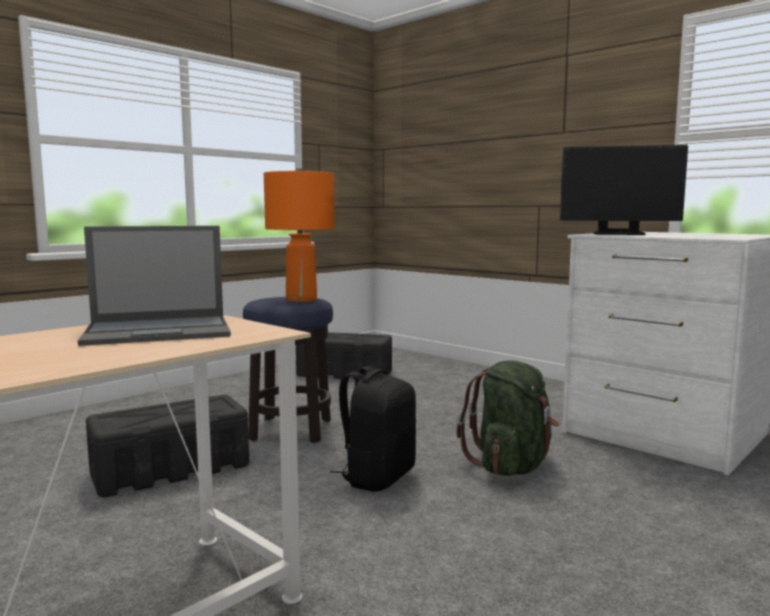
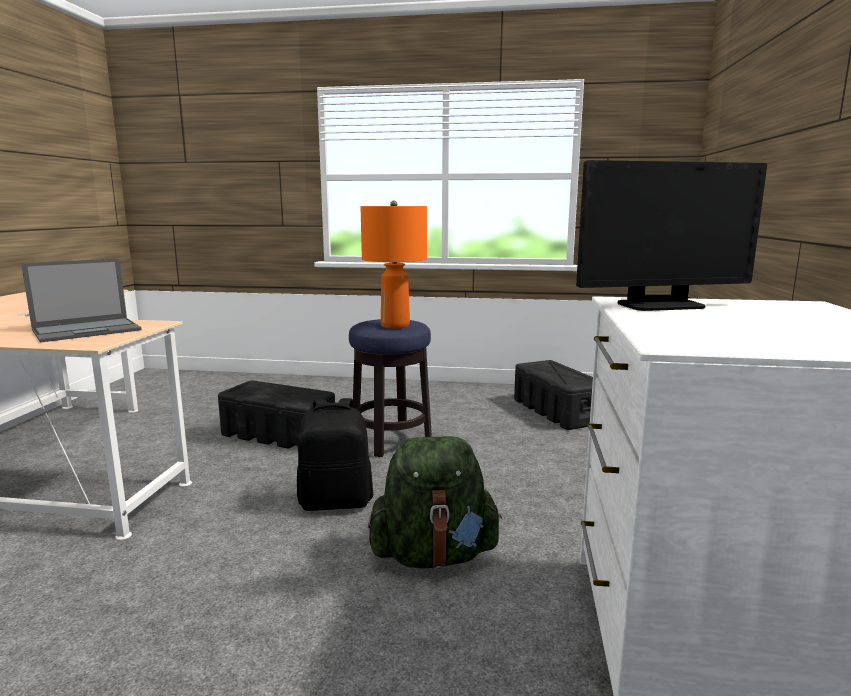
camera: 55 degrees right, 5 degrees up
(160, 331) = (88, 330): laptop -> laptop turned 75 degrees counterclockwise
(618, 234) = (660, 305): monitor -> monitor turned 75 degrees counterclockwise

